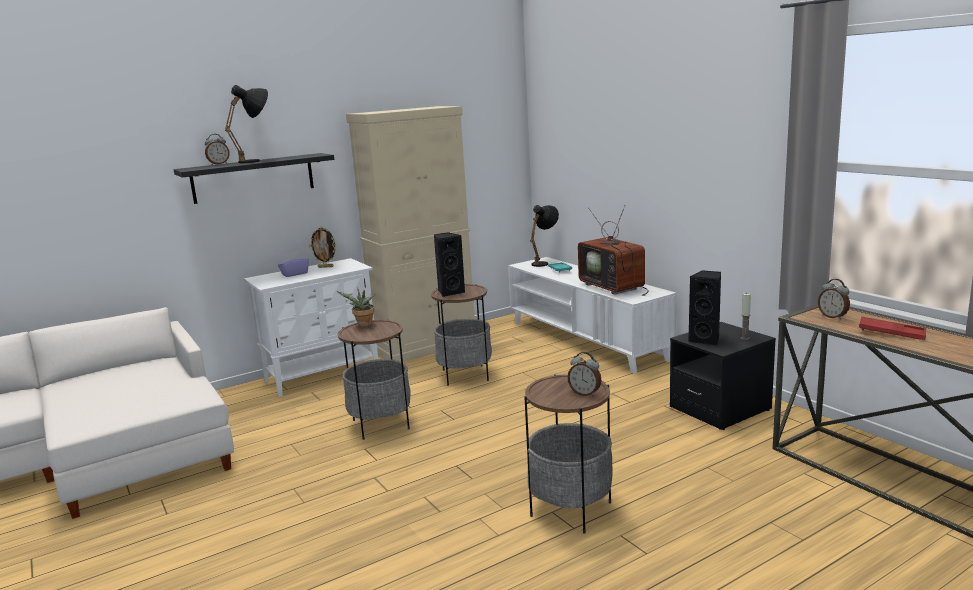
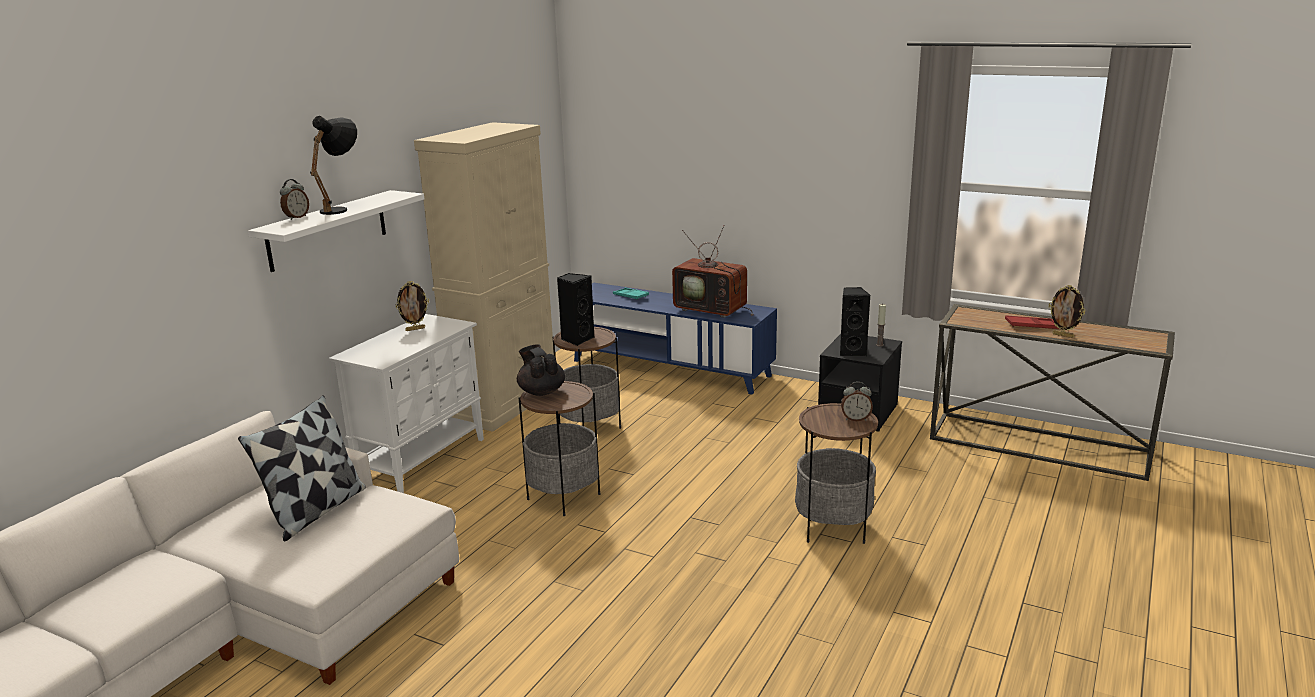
camera: 30 degrees left, 5 degrees up
(137, 384) = (316, 511): none -> pillow
(253, 178) = (328, 230): black shelf -> white shelf
(294, 274) = (391, 343): purple tissue box -> none
(363, 325) = (541, 391): potted plant -> black teapot
(544, 263) = (602, 290): black table lamp -> none
(586, 340) = (670, 368): white tv stand -> blue tv stand
(833, 317) = (976, 318): alarm clock -> none
(920, 347) = (1063, 335): none -> picture frame

